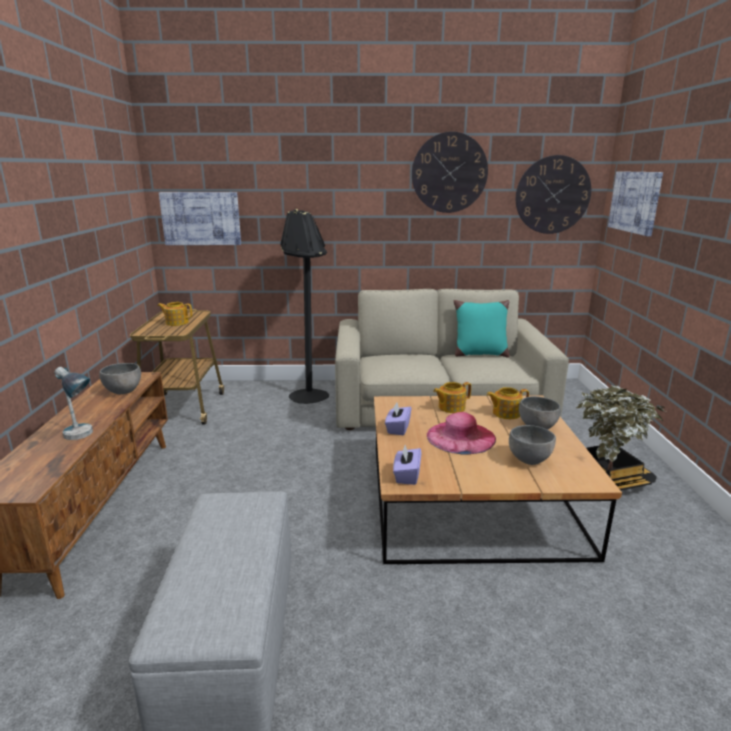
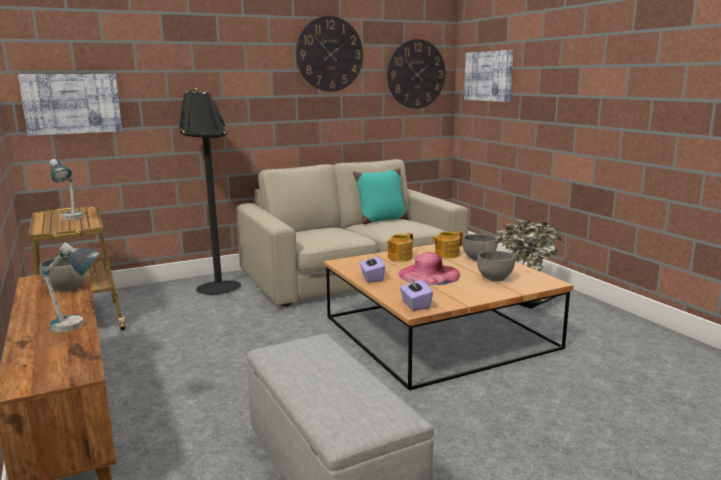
camera: 25 degrees left, 5 degrees down
(176, 322) = (70, 219): teapot -> table lamp

